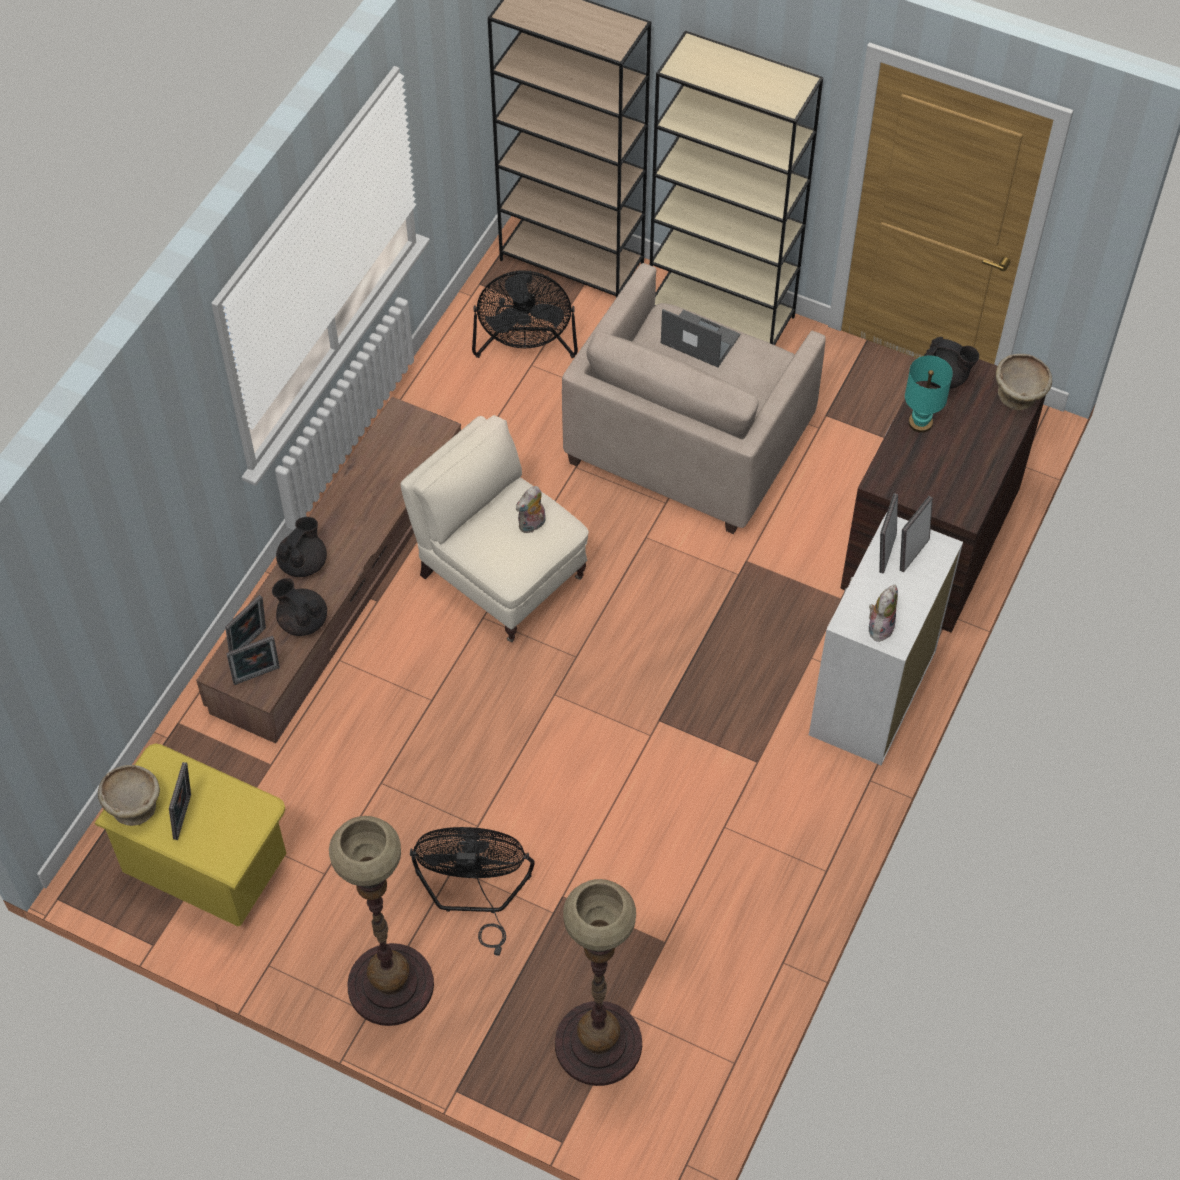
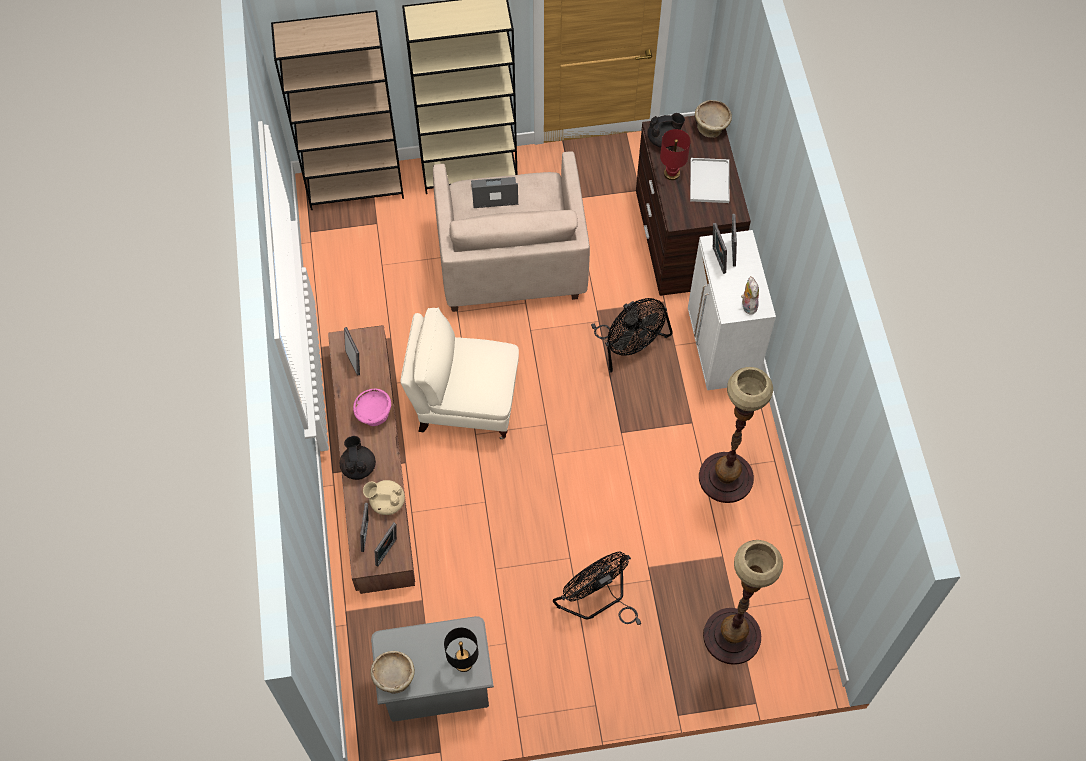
camera: 35 degrees left, 5 degrees up
(185, 817) = (430, 664): picture frame -> picture frame (354, 362)
(210, 867) = (436, 684): yellow nightstand -> grey nightstand
(222, 839) = (463, 662): none -> black table lamp
(302, 621) = (387, 502): black teapot -> beige teapot
(367, 517) = (374, 416): none -> pink bowl
(390, 985) = (595, 681): floor lamp -> floor lamp (726, 478)
(522, 341) = (364, 253): black fan -> black fan (627, 345)
(532, 525) = (486, 362): plush toy -> none
(921, 423) = (672, 173): turquoise table lamp -> red table lamp
(962, 459) = (710, 182): none -> white tray

